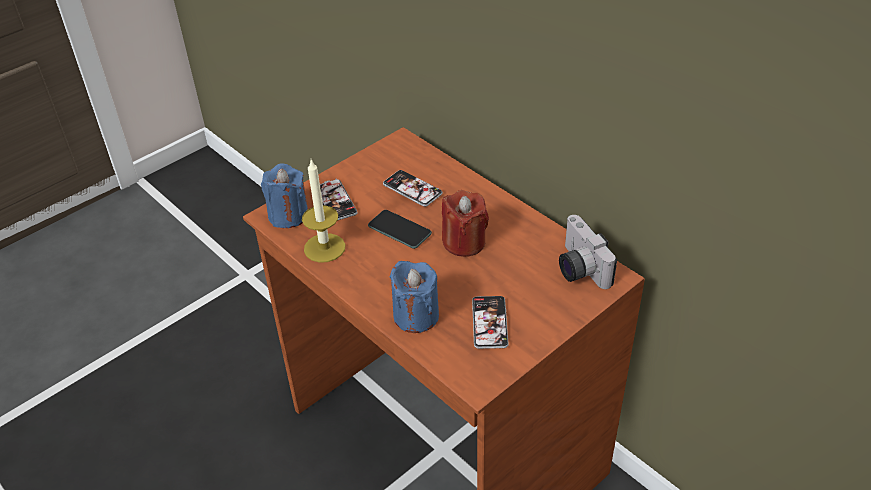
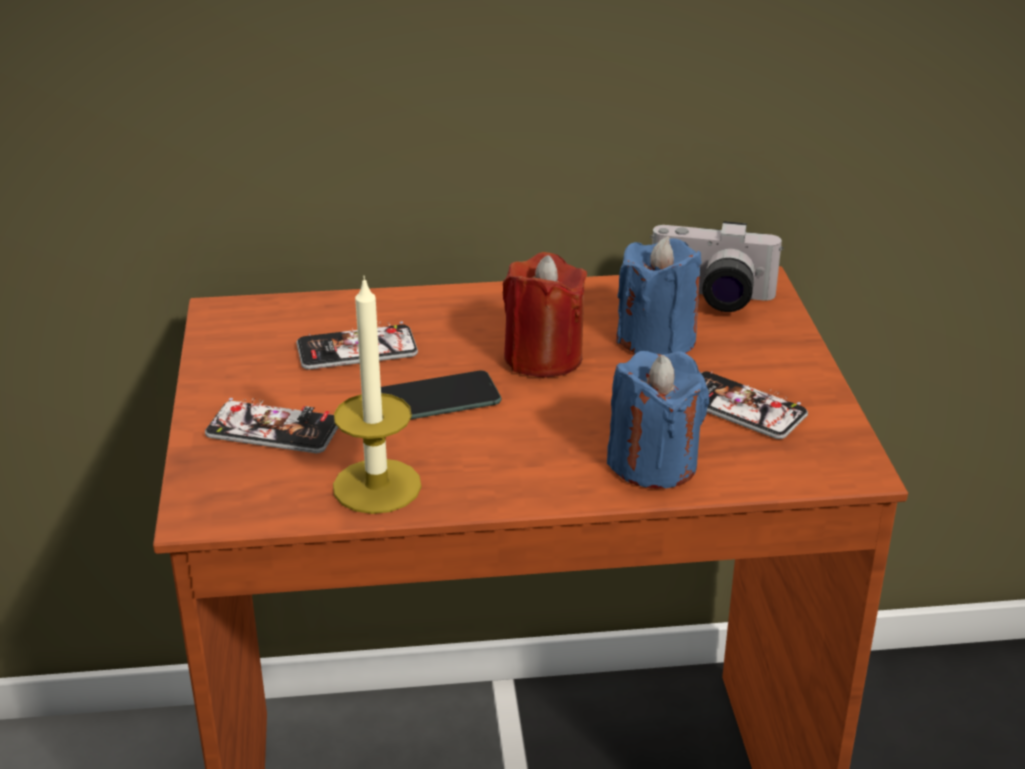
camera: 55 degrees left, 10 degrees down
(288, 215) = (235, 491): blue candle -> blue candle (657, 340)

